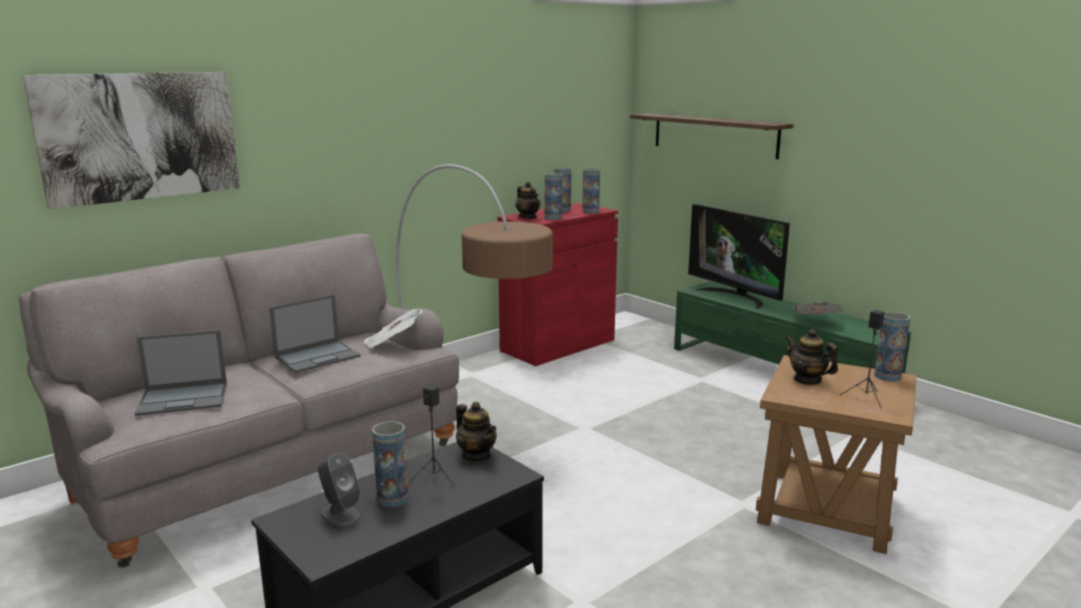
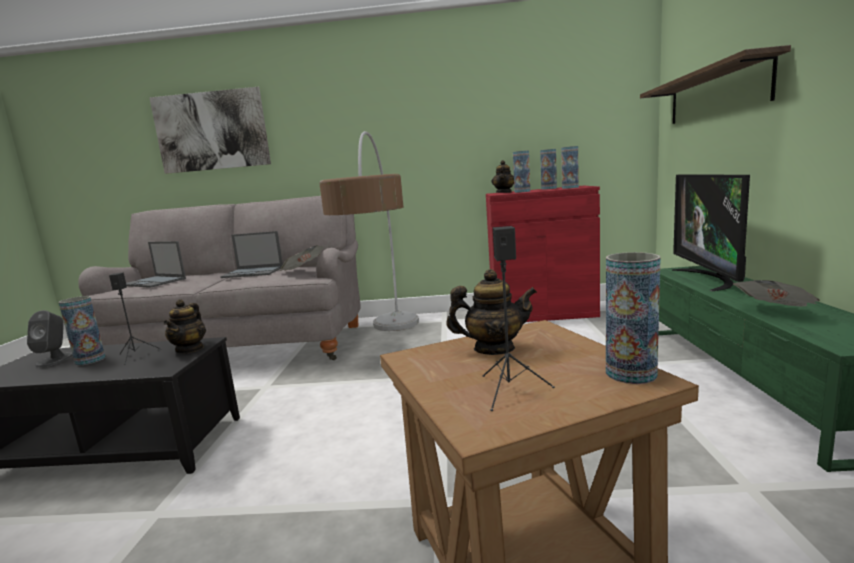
camera: 45 degrees right, 5 degrees down
(807, 380) = (493, 349): teapot -> teapot turned 90 degrees clockwise

